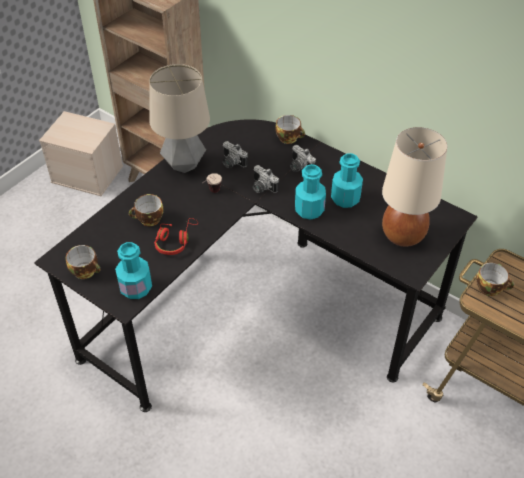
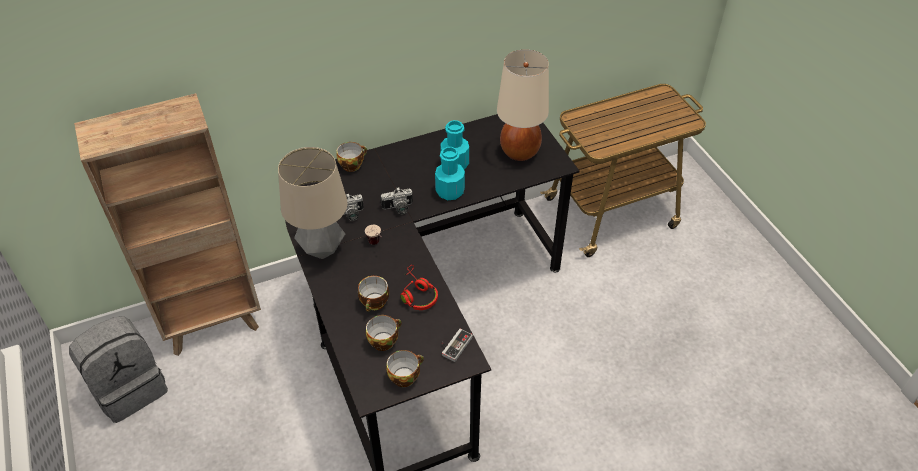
camera: 60 degrees left, 0 degrees up
(88, 174) = (130, 388): beige storage box -> grey backpack
(136, 288) = (454, 345): turquoise bottle -> game controller
(299, 167) = (393, 175): camera -> none
(490, 288) = (593, 137): cup -> cup (384, 340)

